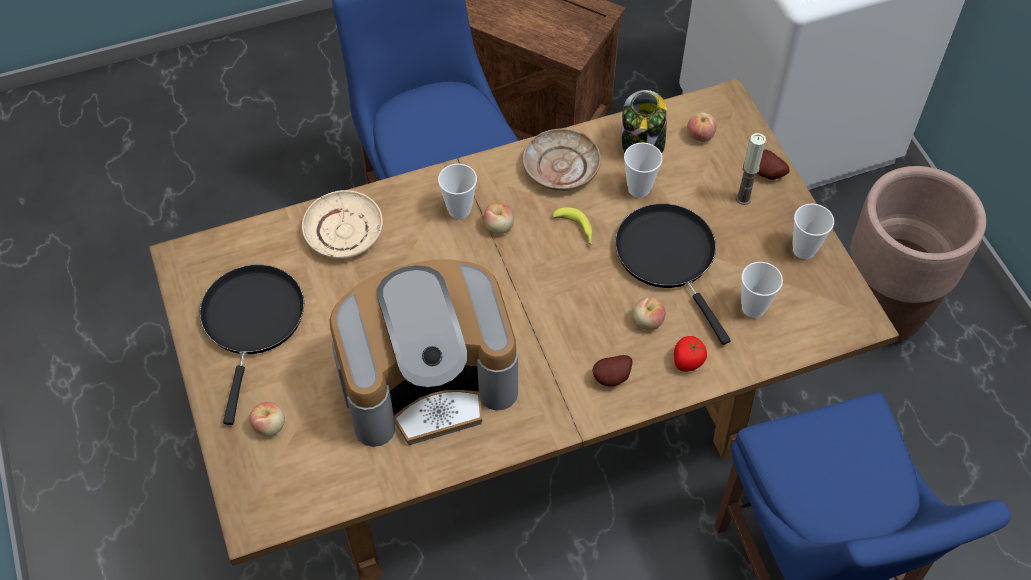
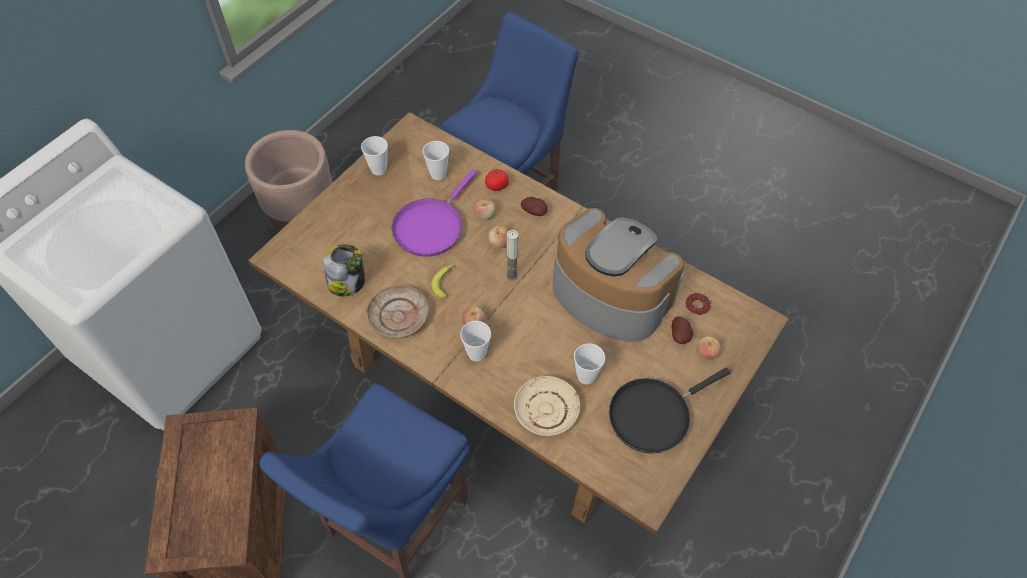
camera: 125 degrees left, 0 degrees up
(334, 464) = (697, 306): none -> donut
(639, 189) = (387, 266): cup -> cup (586, 376)
(668, 257) = (431, 226): black frying pan -> purple frying pan
(700, 136) = (318, 256): apple -> apple (499, 243)
(743, 198) = (358, 212): candle -> candle (512, 275)
(766, 174) = (330, 209): potato -> potato (680, 336)

